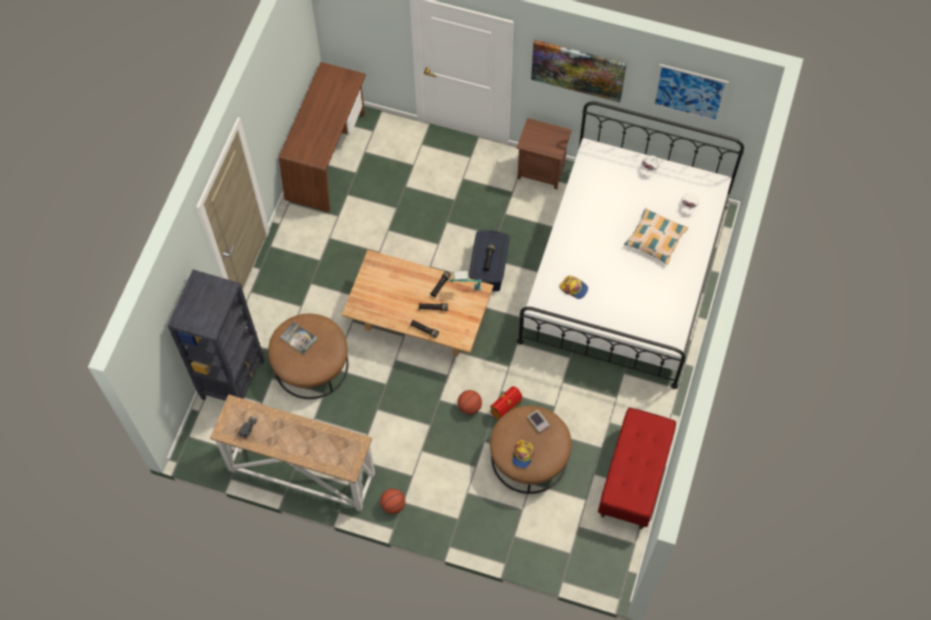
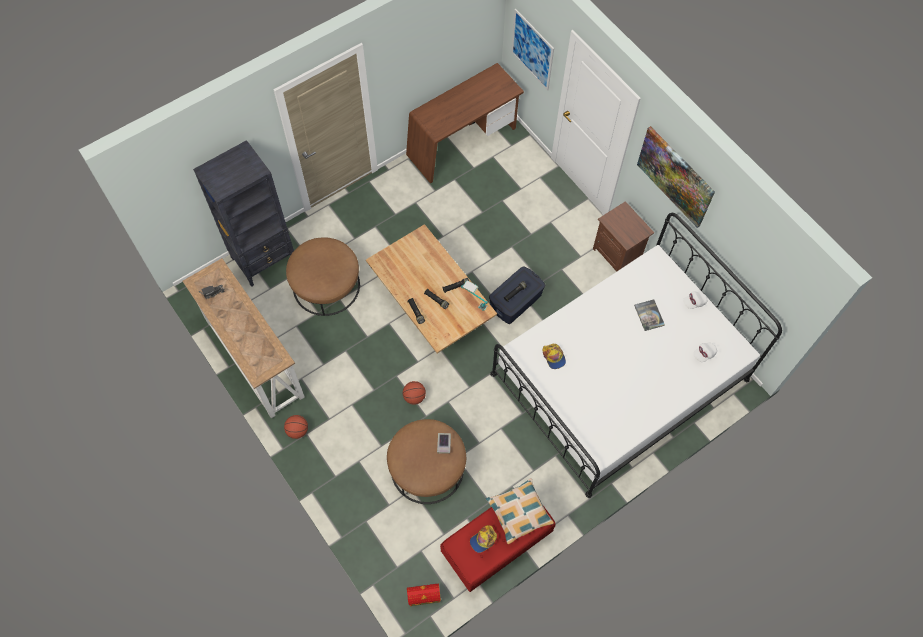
camera: 35 degrees right, 0 degrees up
(298, 338) = (320, 256): book -> book (649, 315)
(506, 407) = (442, 417): toy house -> toy house (425, 596)
(523, 455) = (410, 461): cap -> cap (483, 539)
(655, 239) = (653, 362): pillow -> pillow (519, 512)
(689, 93) = (756, 252): picture -> picture (532, 50)

